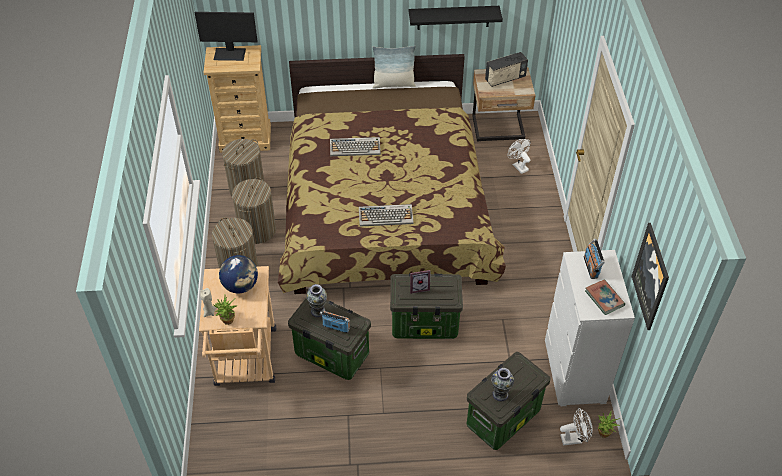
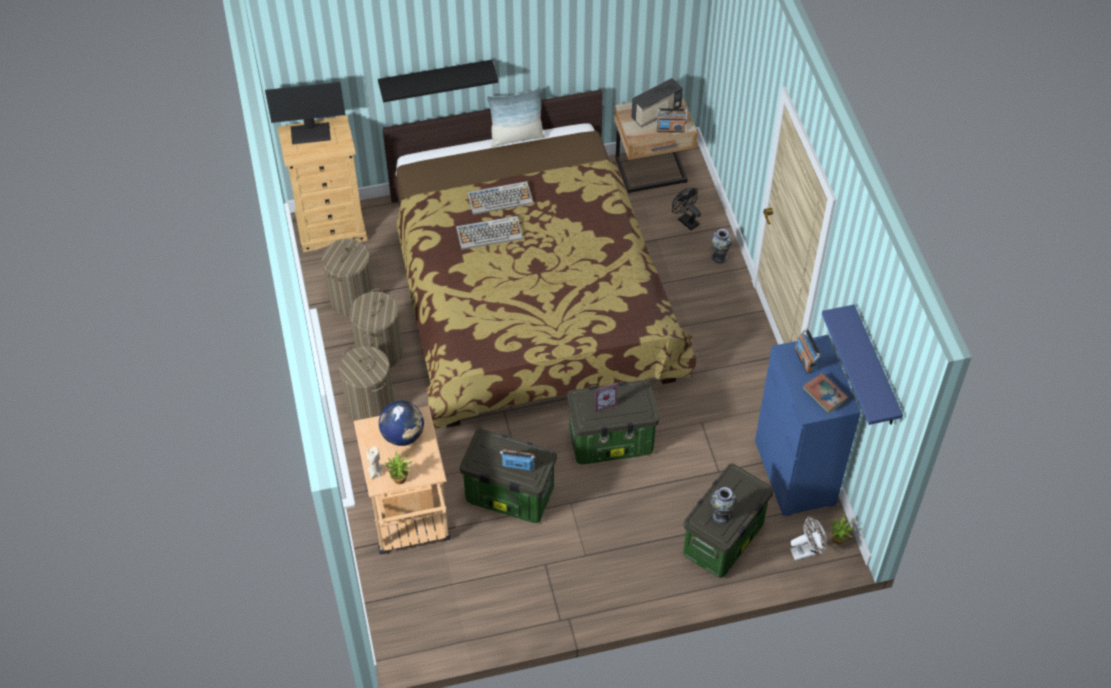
camera: 10 degrees left, 5 degrees up
(318, 311) = (492, 449): vase -> vase (719, 257)
(386, 216) = (548, 319): keyboard -> keyboard (500, 198)
(453, 17) = (585, 49): black shelf -> black shelf (436, 80)
(514, 91) = (670, 129): none -> radio
(518, 166) = (685, 220): white fan -> black fan
(574, 372) = (794, 474): white dresser -> blue dresser
(651, 276) = (875, 369): picture -> blue shelf

